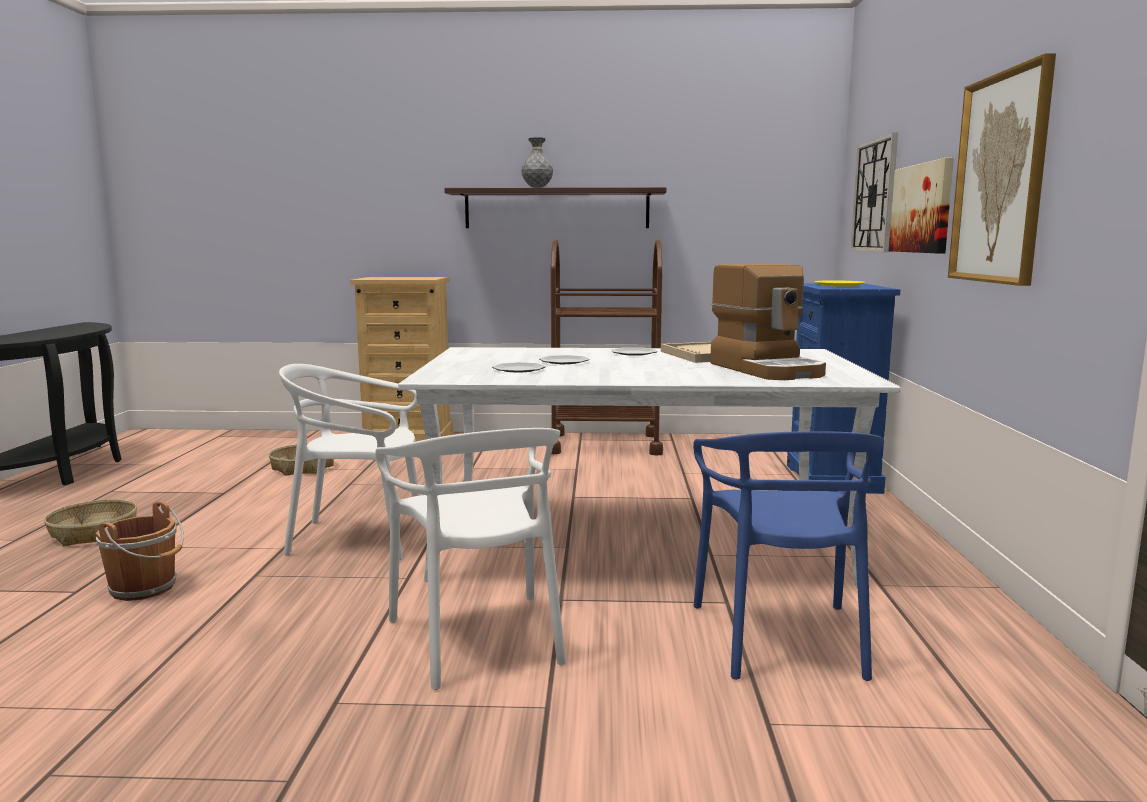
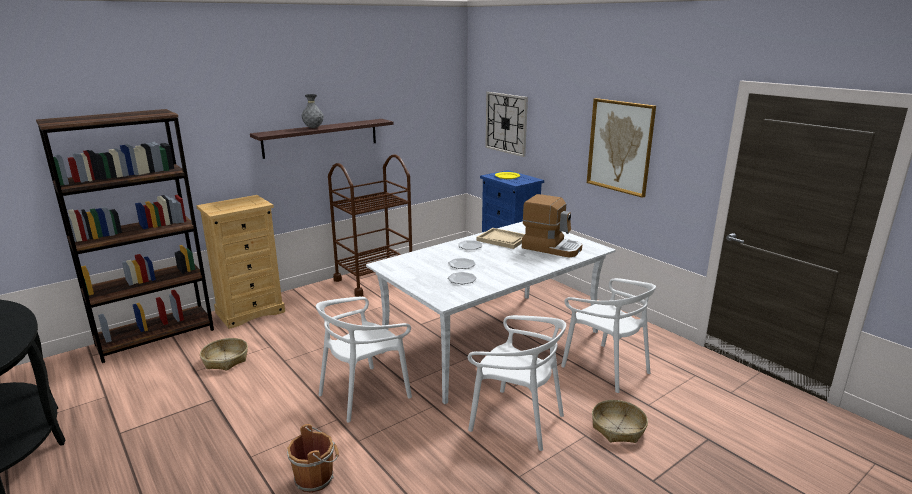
camera: 40 degrees left, 10 degrees up
(93, 533) = (191, 465): basket -> basket (618, 428)
(290, 436) = (156, 337): none -> brown bookcase
(781, 638) = (606, 368): blue chair -> white chair
(922, 208) = (556, 142): picture -> none

